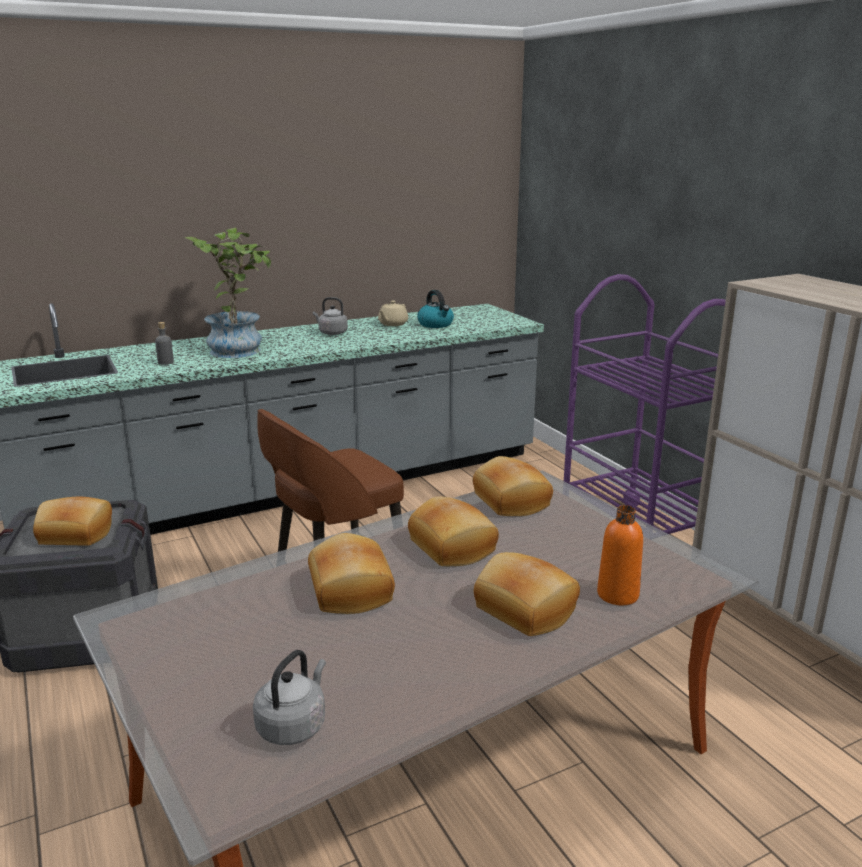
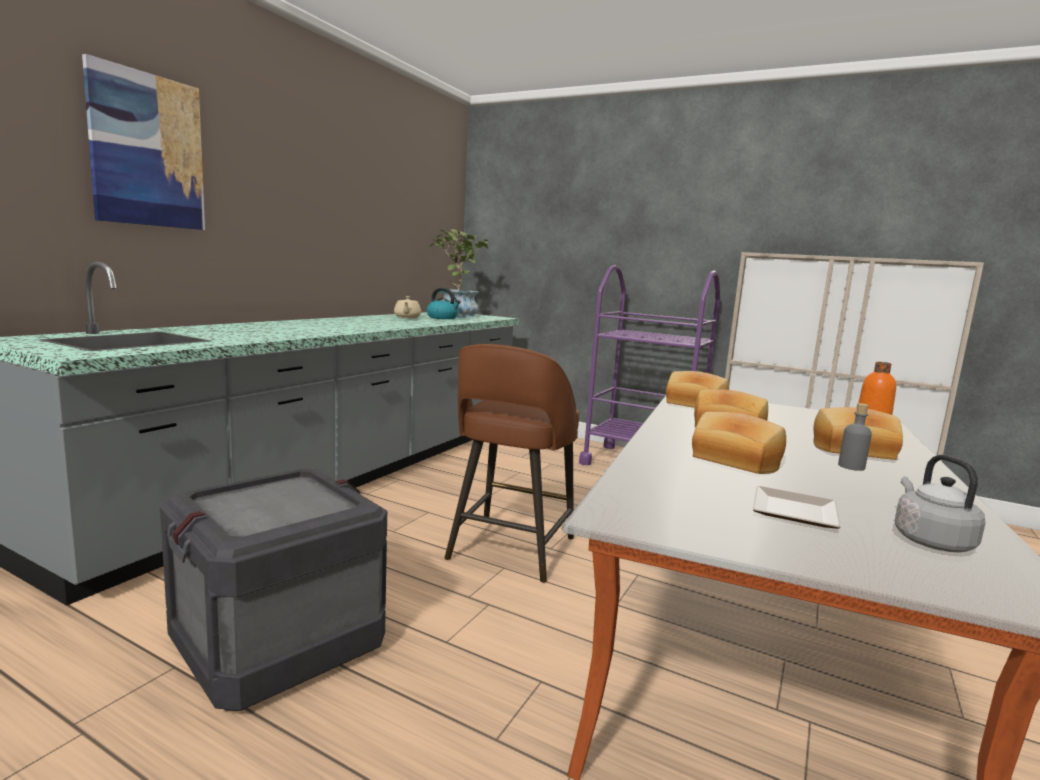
camera: 35 degrees left, 10 degrees down
(75, 535) = (291, 505): bread -> none
(101, 197) = (147, 151): none -> picture
(166, 362) = (251, 334): grey bottle -> grey bottle (851, 466)
(240, 348) = (307, 327): potted plant -> potted plant (457, 315)
(257, 657) = (791, 510): none -> plate
(331, 333) = (368, 321): grey kettle -> none

